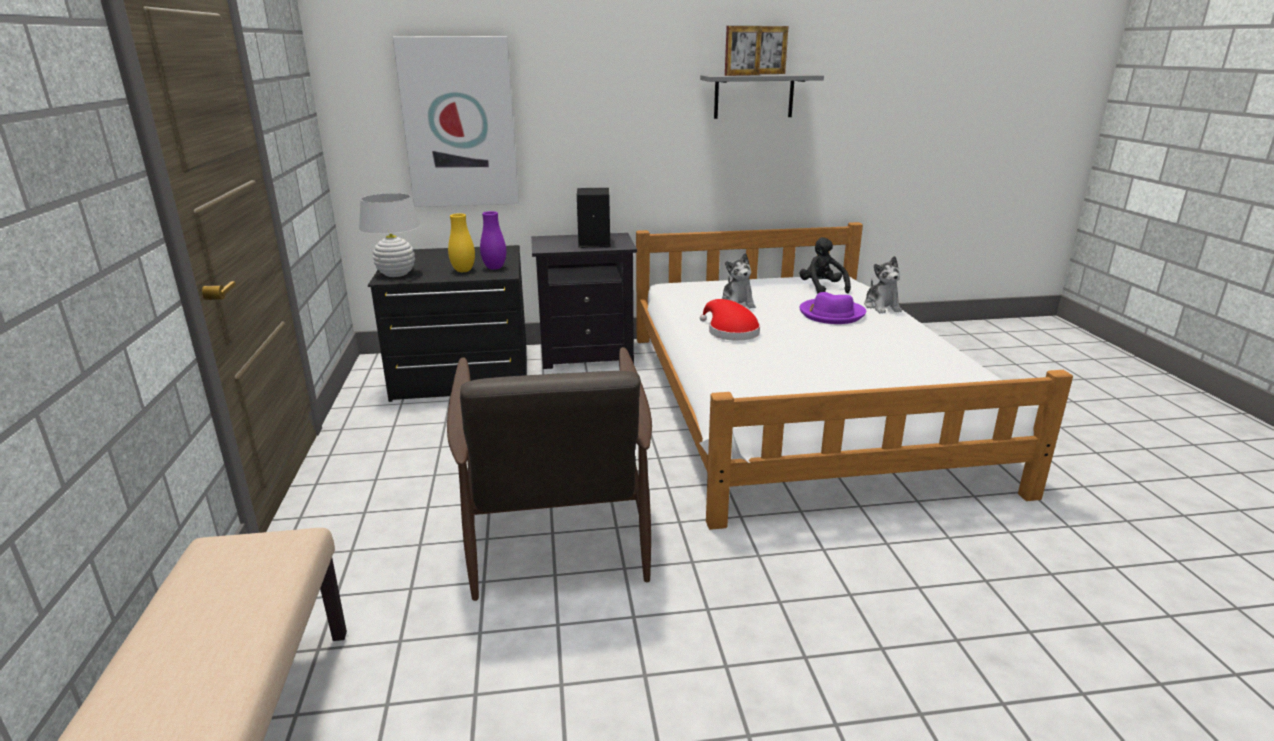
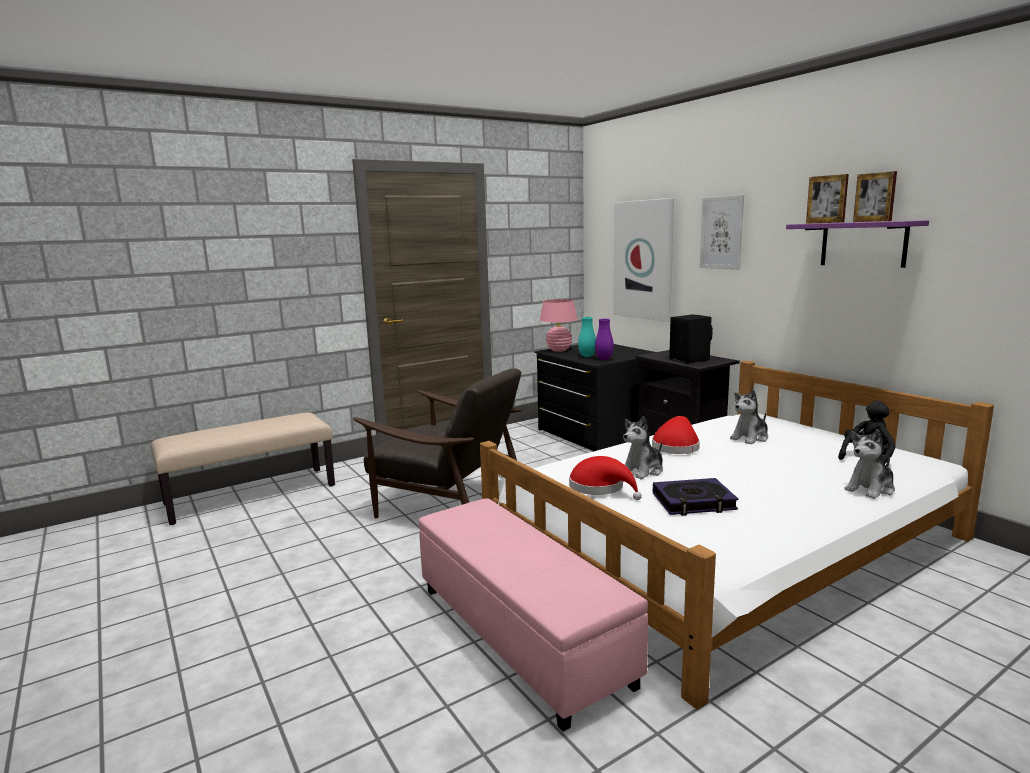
camera: 65 degrees right, 10 degrees down
(396, 274) = (558, 350): white table lamp -> pink table lamp
(463, 271) = (587, 356): yellow vase -> turquoise vase
(556, 529) = (447, 503): brown armchair -> brown armchair turned 120 degrees counterclockwise
(588, 84) = (721, 232): none -> picture
(753, 96) = (863, 244): grey shelf -> purple shelf
(784, 360) = (643, 471): none -> plush toy
(815, 388) = (600, 487): none -> red hat
(831, 314) = (795, 471): purple hat -> none
(876, 363) = (693, 502): none -> book
(912, 552) = (522, 633): none -> pink ottoman

